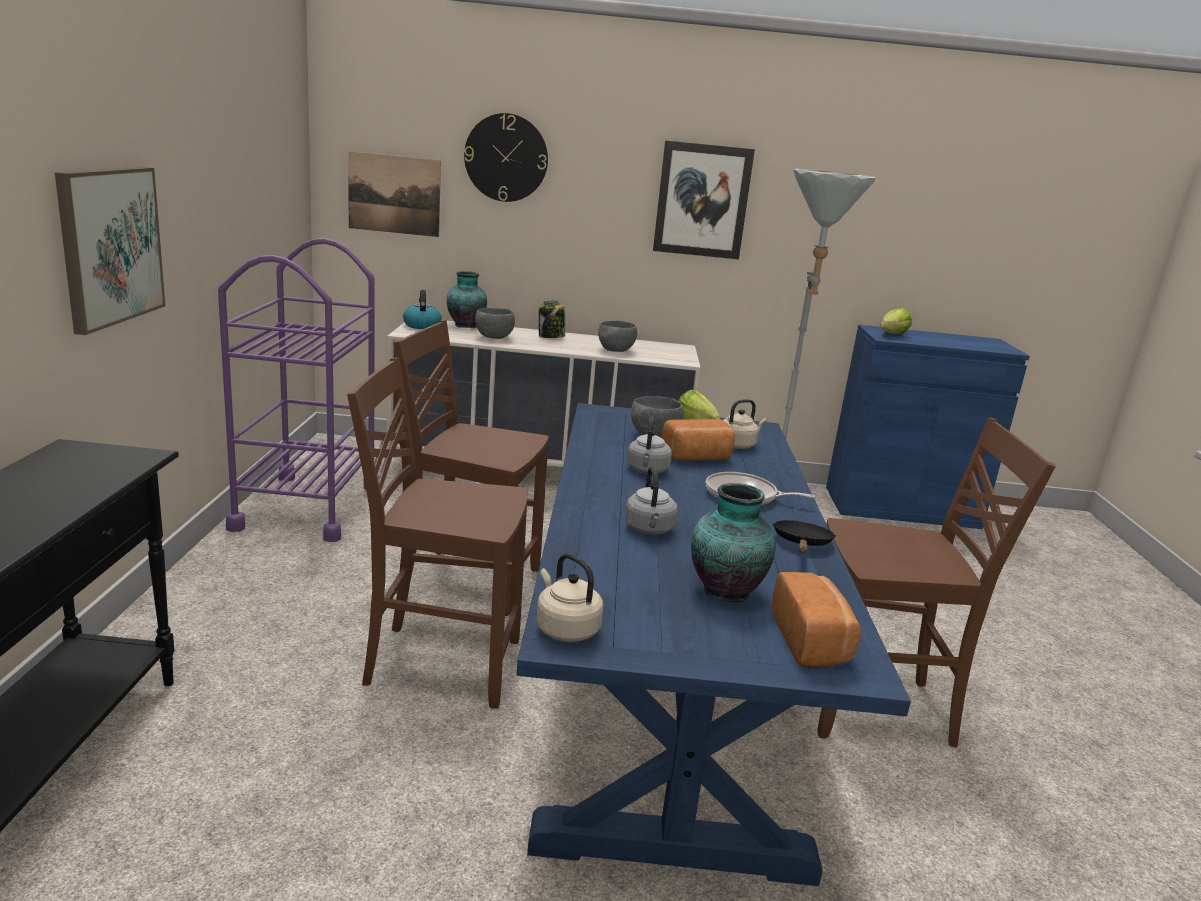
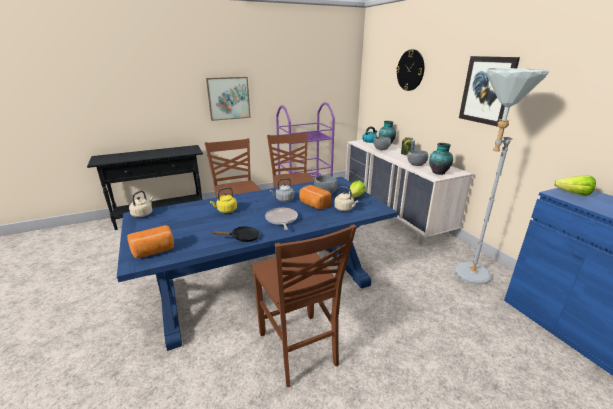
camera: 65 degrees right, 5 degrees up
(394, 194) = (378, 87): picture -> none
(649, 530) = (226, 210): grey kettle -> yellow kettle
(724, 590) = (185, 230): vase -> vase (438, 172)

